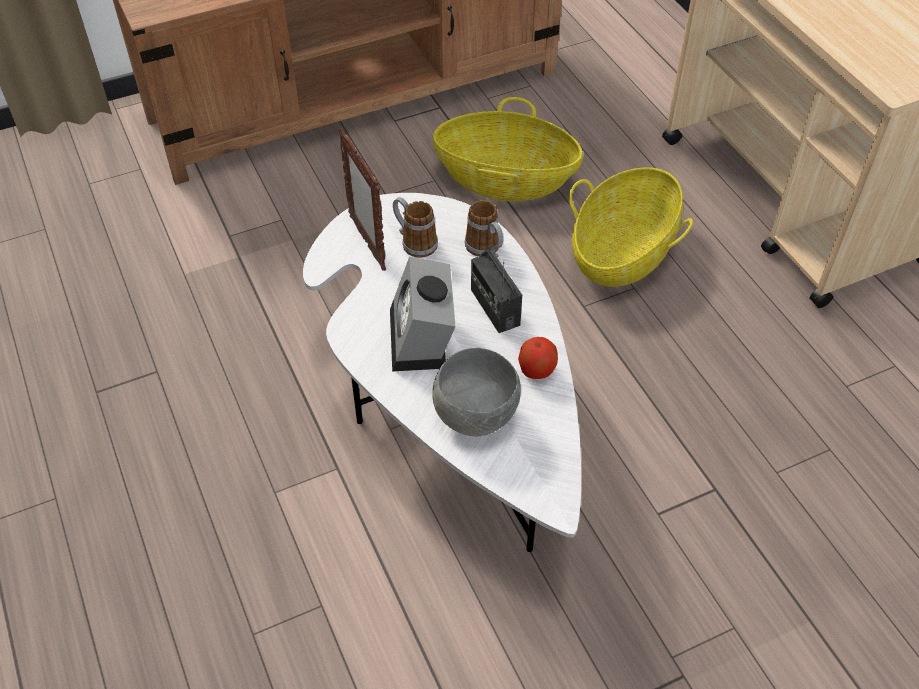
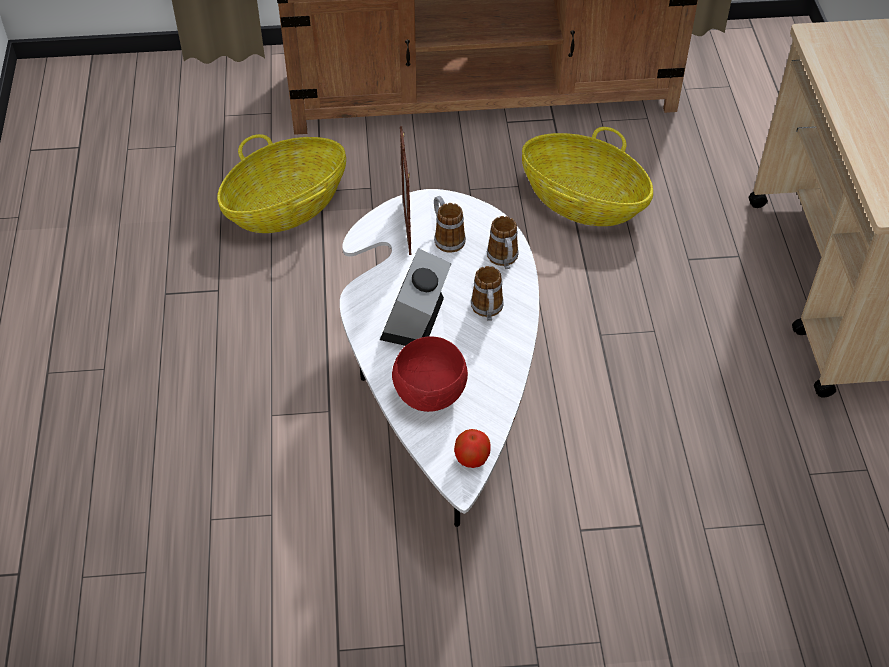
camera: 20 degrees right, 0 degrees up
(477, 415) = (432, 394): grey bowl -> red bowl
(494, 307) = (487, 311): radio -> mug
(536, 370) = (497, 373): apple -> apple (471, 458)
(622, 251) = (660, 295): basket -> basket (286, 206)

